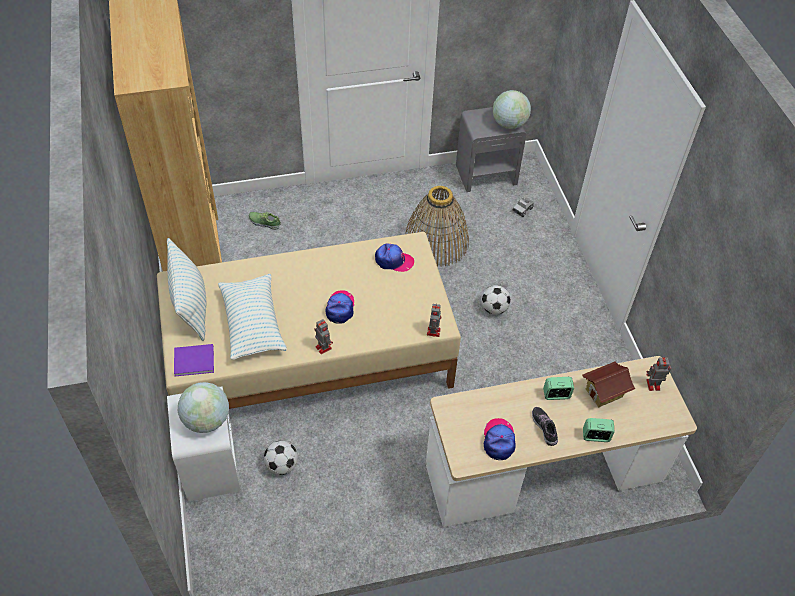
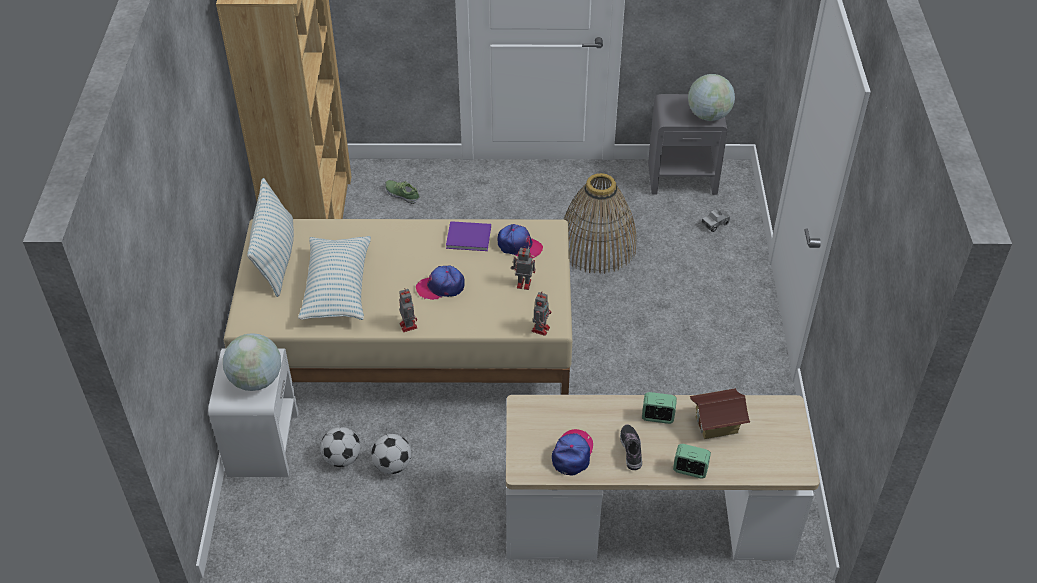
camera: 15 degrees right, 5 degrees down
(195, 361) = (262, 316): purple book -> purple book (470, 238)
(340, 308) = (441, 287): cap -> cap turned 120 degrees counterclockwise
(494, 309) = (644, 330): football -> football (392, 465)
(652, 385) = (779, 426): toy robot -> toy robot (523, 283)

